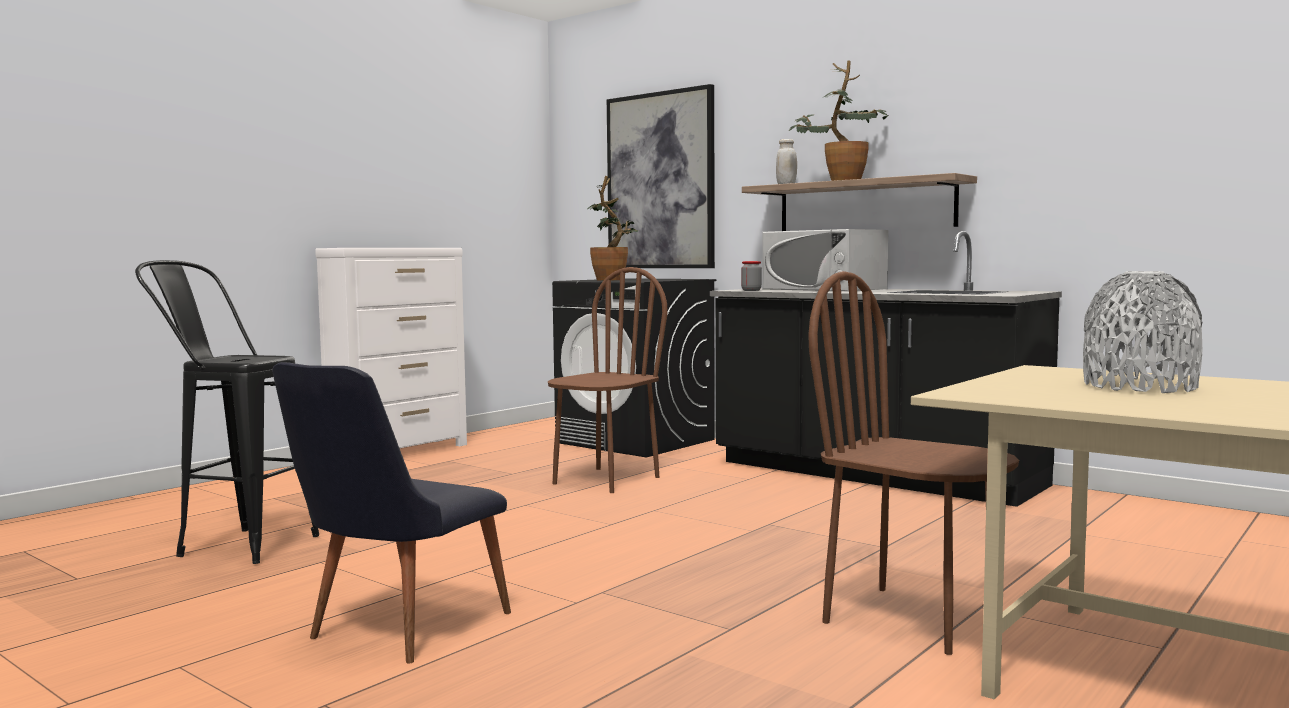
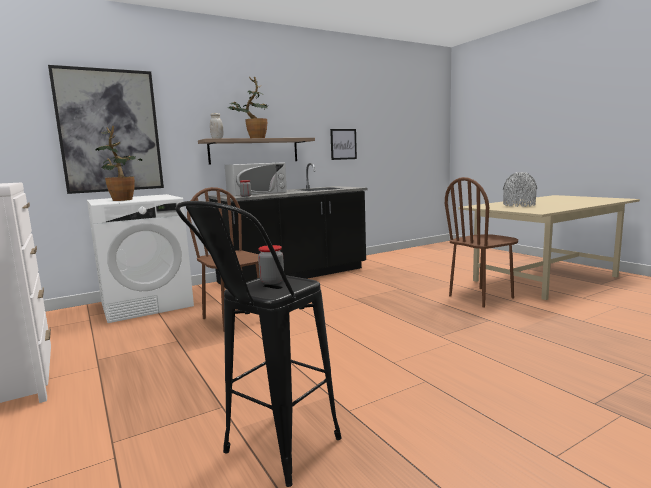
camera: 70 degrees left, 5 degrees up
(258, 358) = (272, 281): none -> jar
(395, 631) = (490, 385): black chair -> none
(636, 441) = (147, 304): black washing machine -> white washing machine
(1097, 183) = (343, 144): none -> picture

